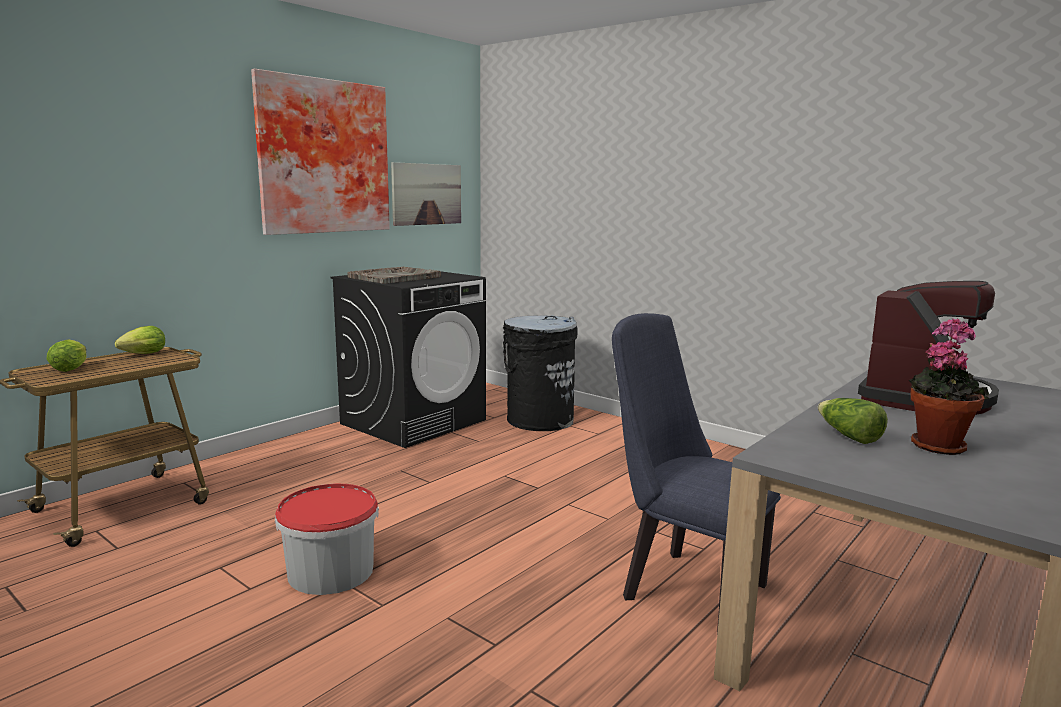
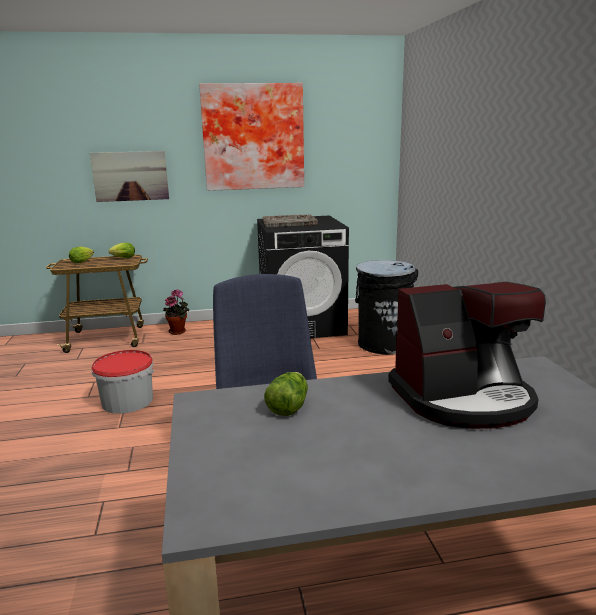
camera: 40 degrees right, 5 degrees up
(427, 194) = (343, 160): picture -> picture (130, 176)
(936, 445) = (332, 436): potted plant -> potted plant (179, 331)

